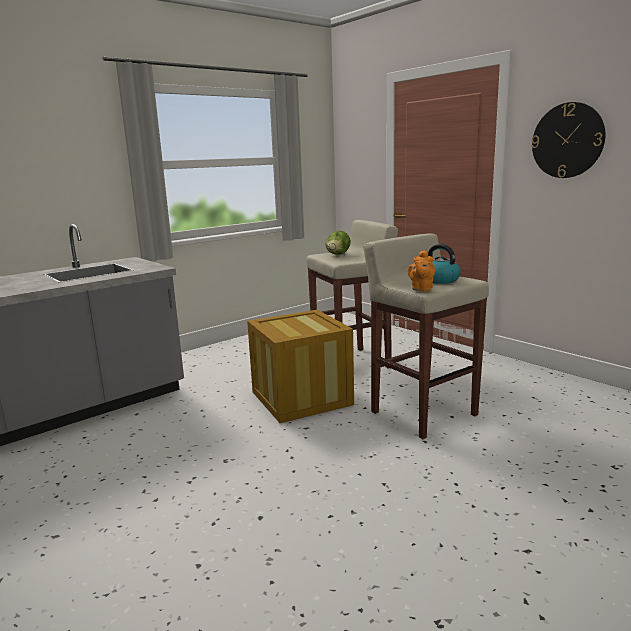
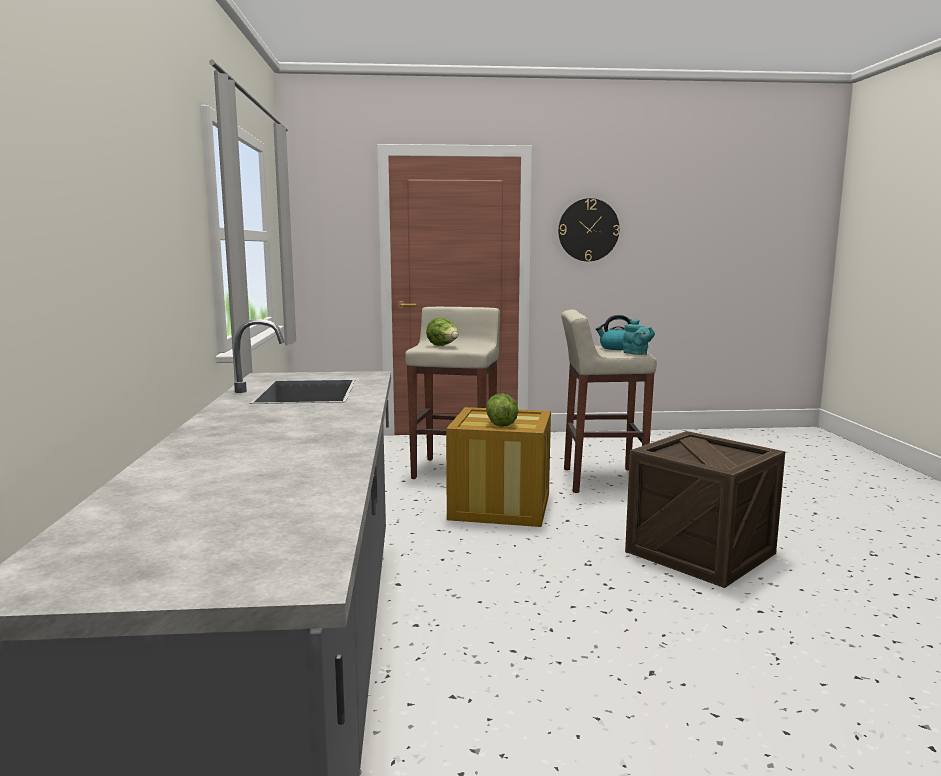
camera: 55 degrees left, 5 degrees down
(286, 328) = (501, 424): none -> lettuce
(305, 502) = (700, 552): none -> crate
(421, 289) = (637, 354): orange teapot -> turquoise teapot

